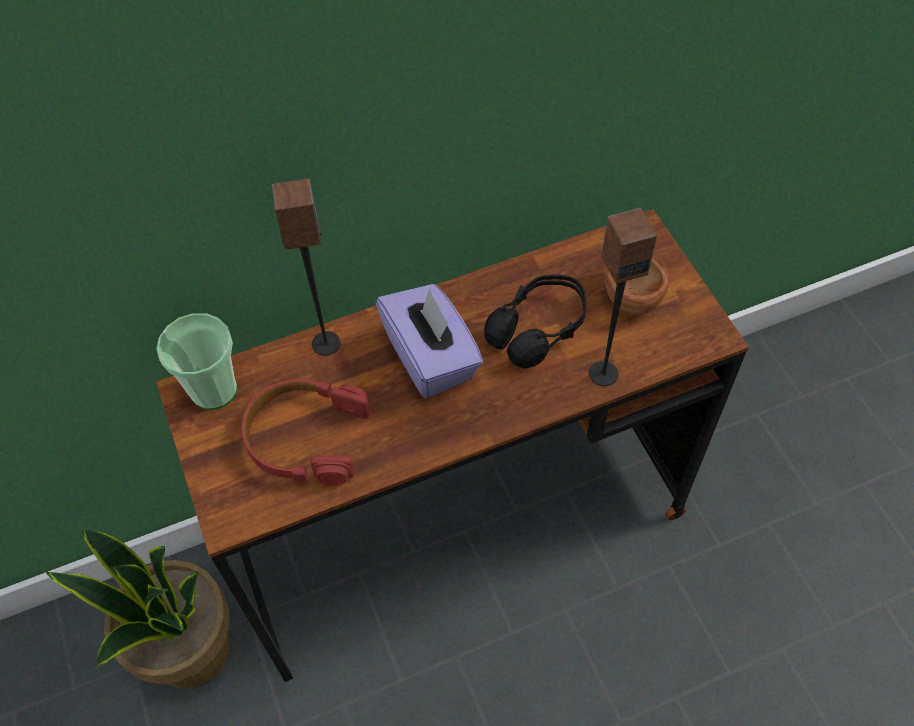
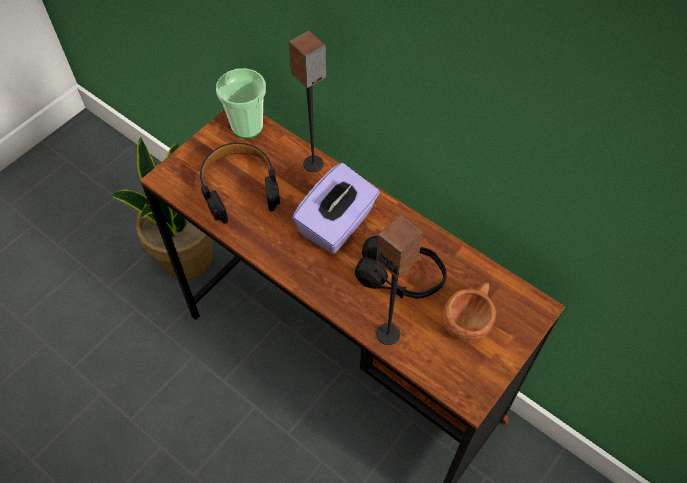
camera: 60 degrees right, 0 degrees up
(305, 437) = (239, 187): red headphones -> black headphones

